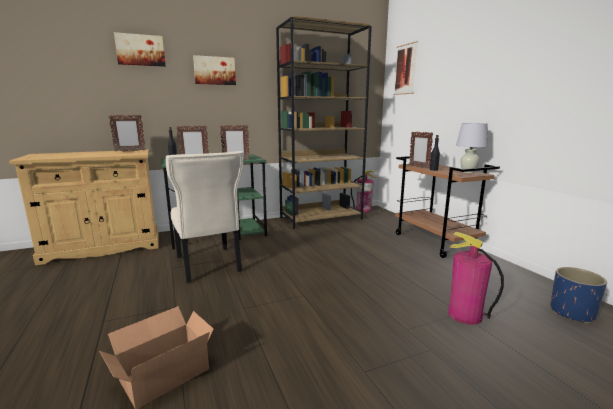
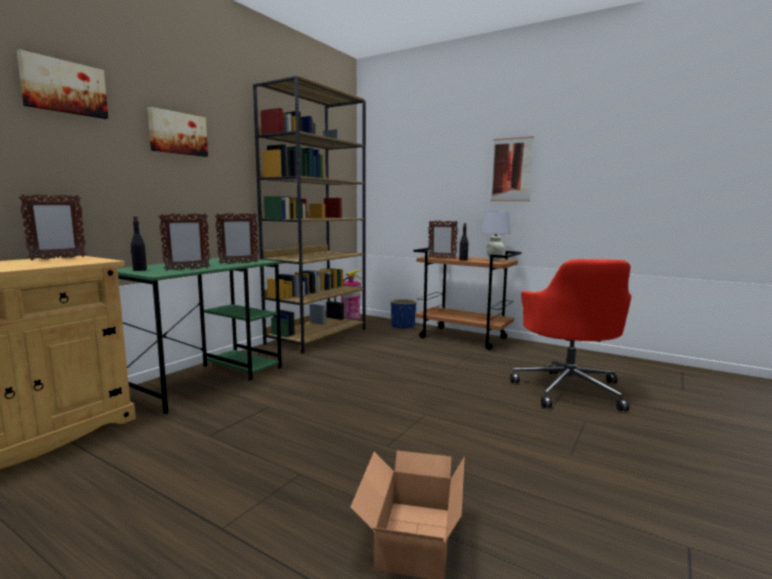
camera: 35 degrees left, 5 degrees down
(208, 265) = (261, 418): beige chair -> none
(405, 69) = (390, 153): picture -> picture (511, 169)
(464, 315) = (568, 389): fire extinguisher -> red office chair
(572, 313) = (620, 368): blue planter -> blue planter (403, 327)

